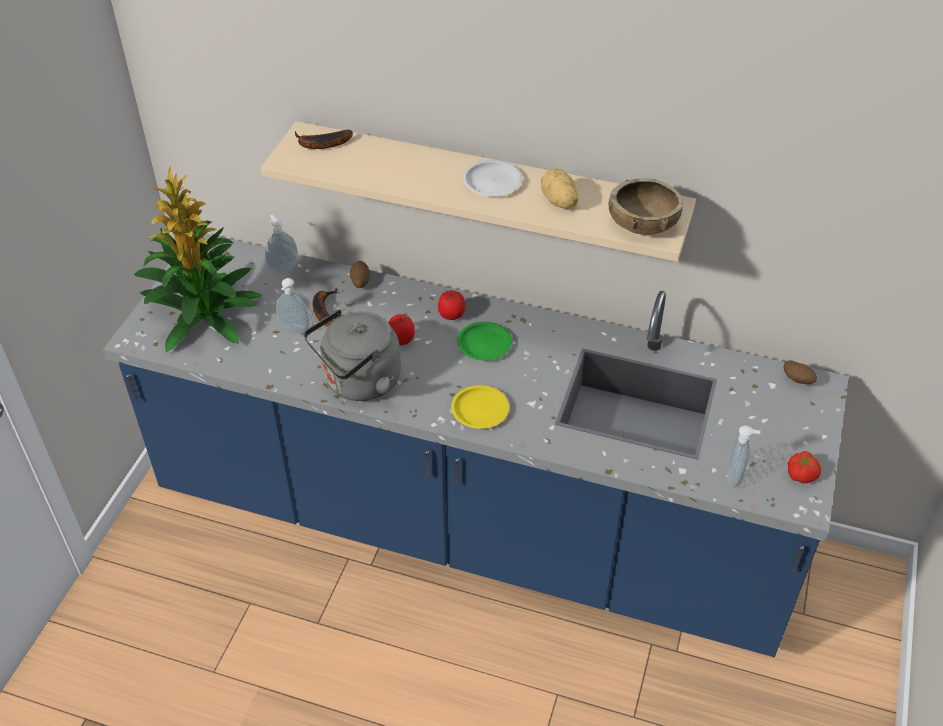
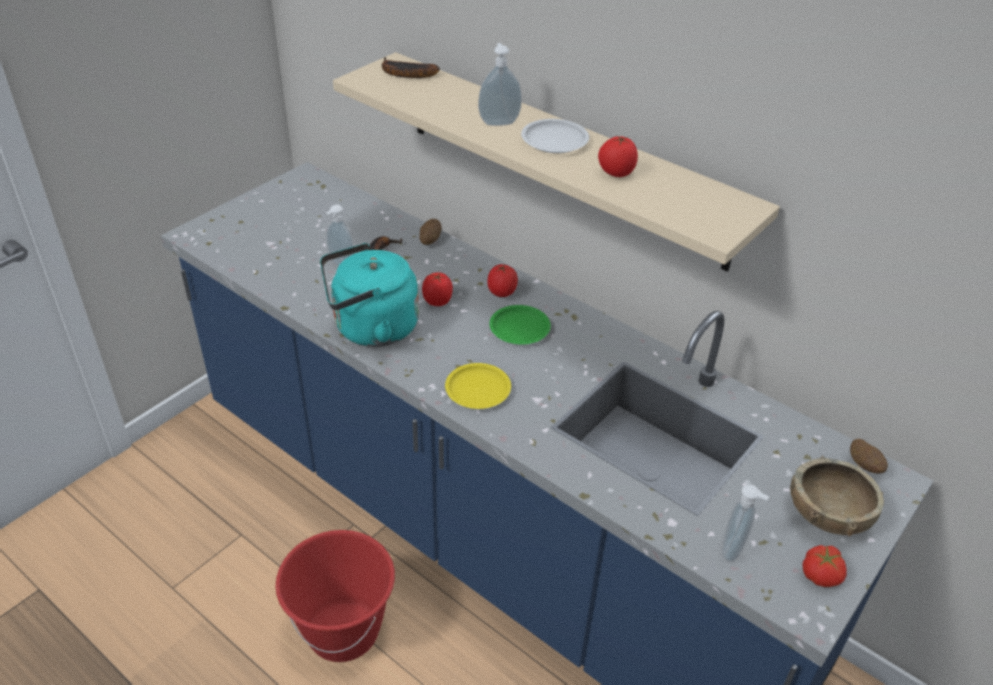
camera: 20 degrees right, 5 degrees down
(204, 317) = (266, 232): potted plant -> none
(283, 267) = (365, 209): soap dispenser -> soap dispenser (498, 122)
(358, 383) = (371, 328): grey kettle -> turquoise kettle
(389, 653) = (344, 631): none -> red bucket
(558, 202) = (615, 173): potato -> tomato
(642, 224) = (699, 215): brown bowl -> brown bowl (828, 514)

